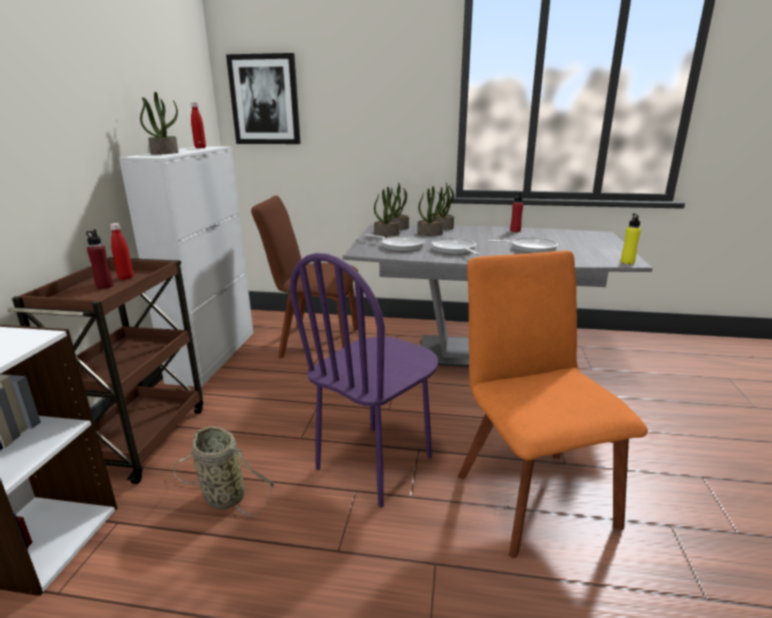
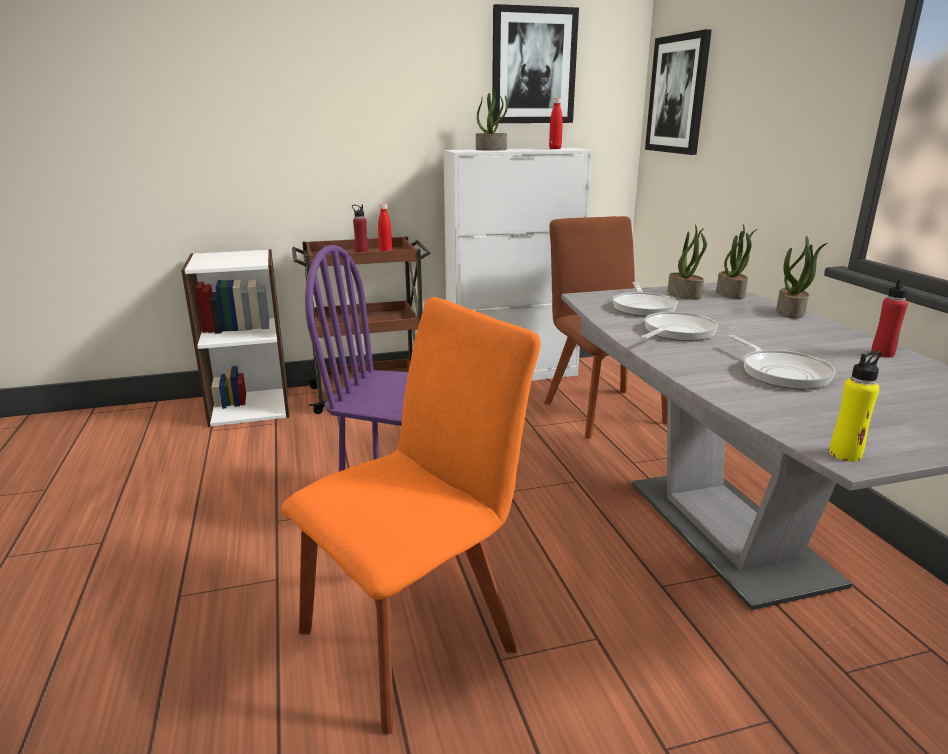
camera: 65 degrees right, 0 degrees up
(156, 72) = (533, 66): none -> picture
(222, 496) = (319, 449): basket -> none
(430, 233) = (737, 311): potted plant -> none

